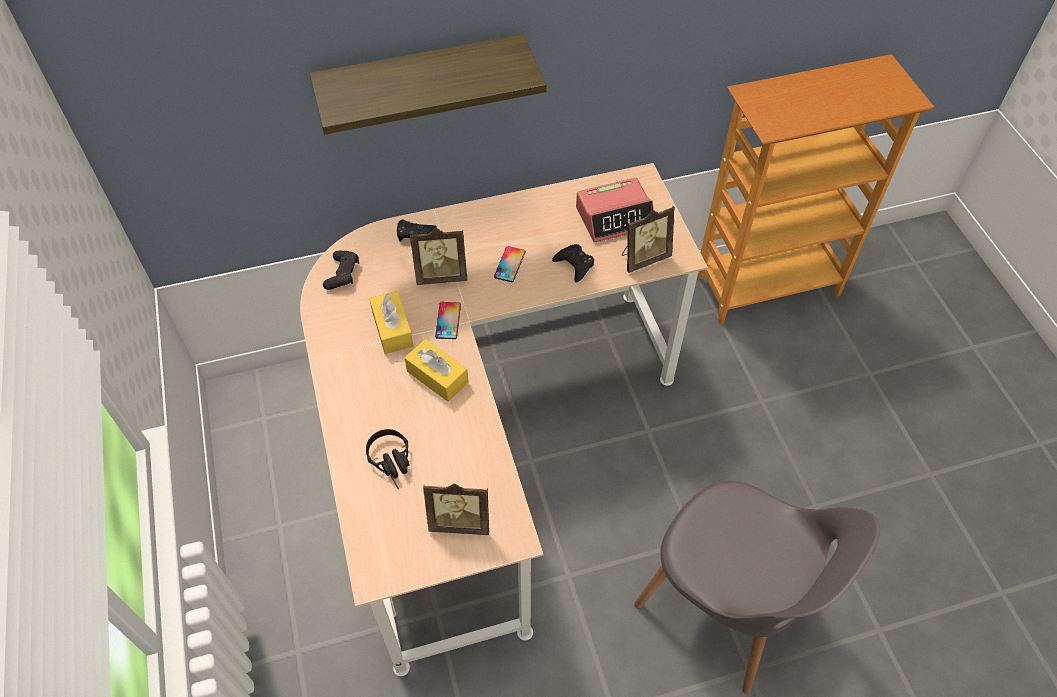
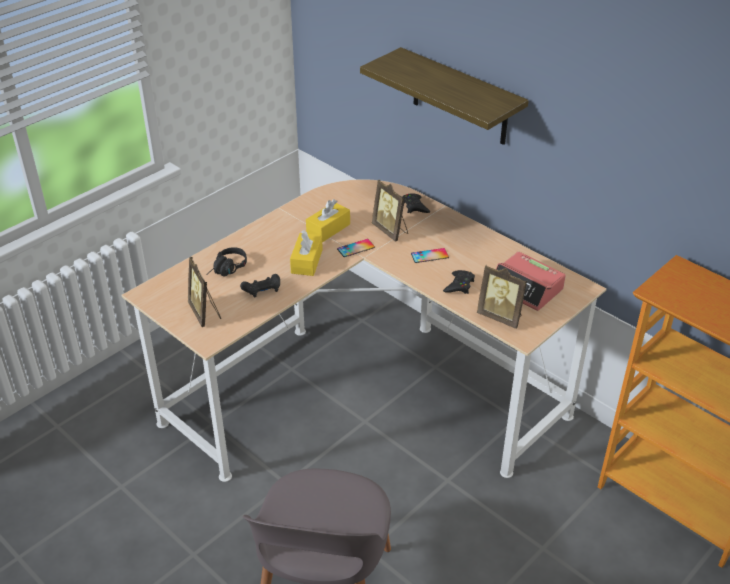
camera: 60 degrees right, 15 degrees down
(342, 274) = (353, 193): black game controller -> black game controller (262, 290)

